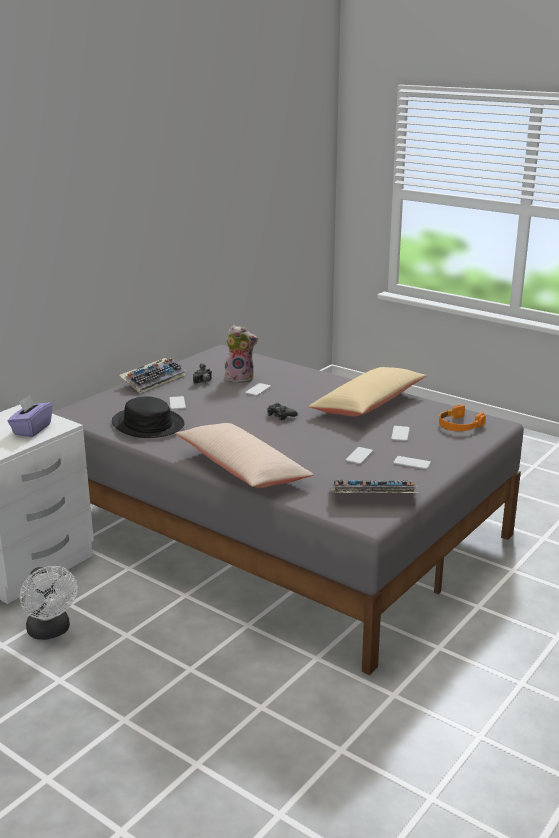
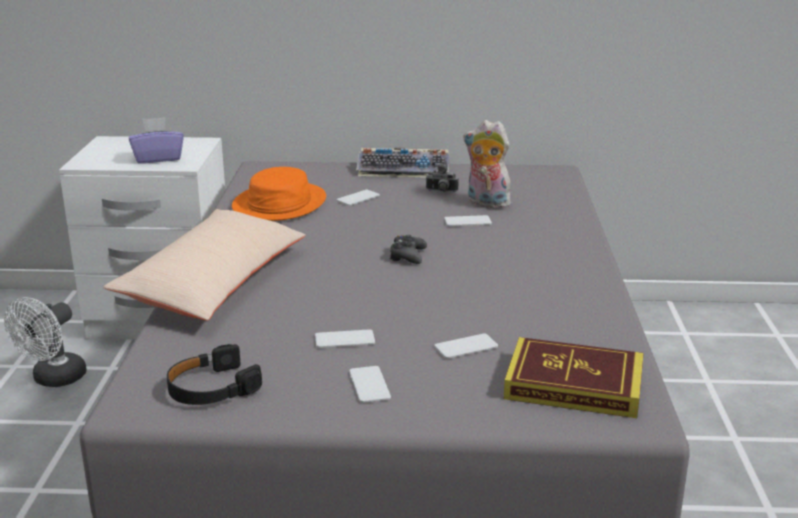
camera: 55 degrees right, 0 degrees up
(147, 424) = (279, 203): black hat -> orange hat
(240, 378) = (486, 203): plush toy -> plush toy turned 150 degrees clockwise
(368, 404) = (538, 296): beige pillow -> none
(372, 498) = (211, 388): keyboard -> black headphones
(459, 425) = (574, 385): orange headphones -> book

